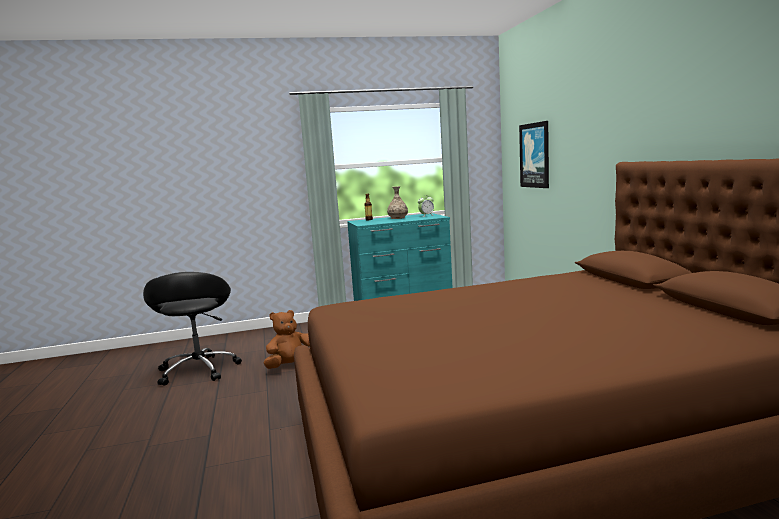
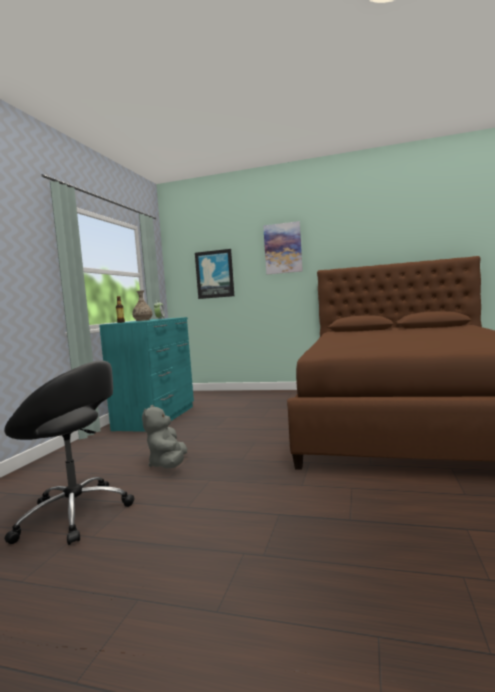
camera: 60 degrees left, 5 degrees down
(291, 366) = (168, 465): brown plush toy -> grey plush toy
(596, 121) = (283, 248): none -> picture

